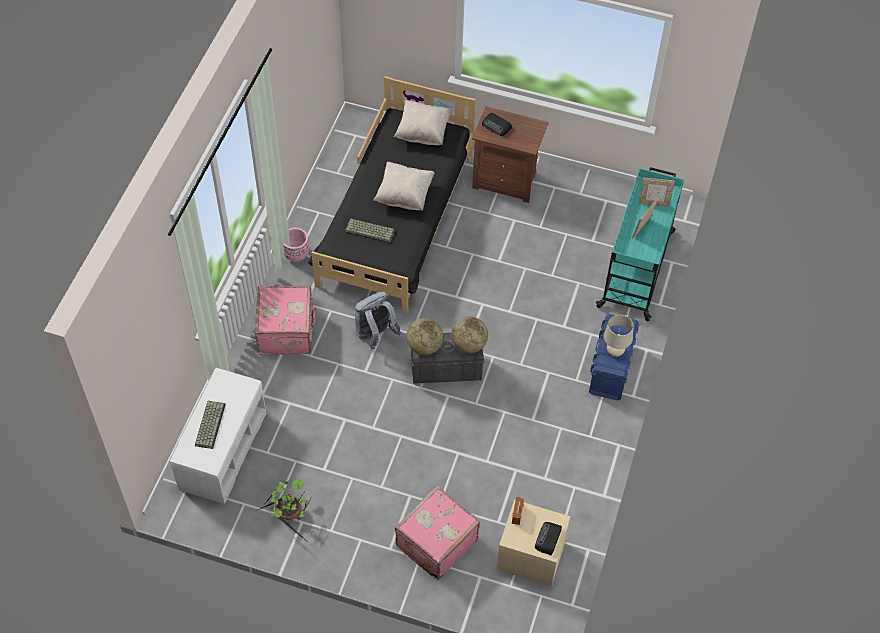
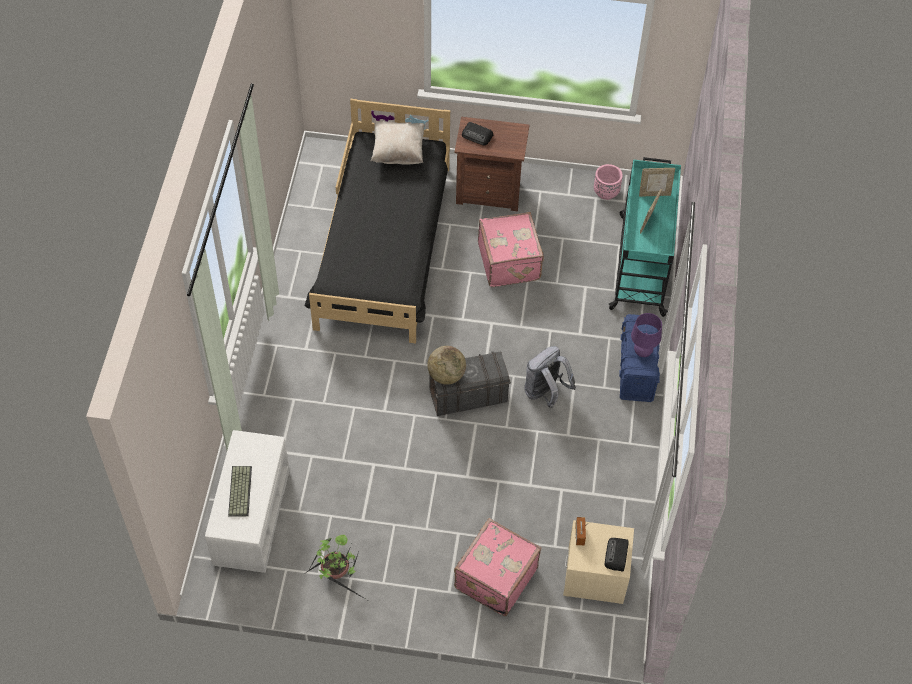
camera: 10 degrees left, 0 degrees up
(287, 331) = (293, 381): pink suitcase -> pink suitcase (510, 261)
(296, 254) = (286, 299): pink planter -> pink planter (606, 192)
(370, 230) = (365, 262): keyboard -> none
(375, 335) = (387, 371): grey backpack -> grey backpack (545, 393)
(404, 195) = (393, 221): beige pillow -> none
(469, 344) = (492, 367): globe -> none
(615, 352) = (642, 352): beige table lamp -> purple table lamp

